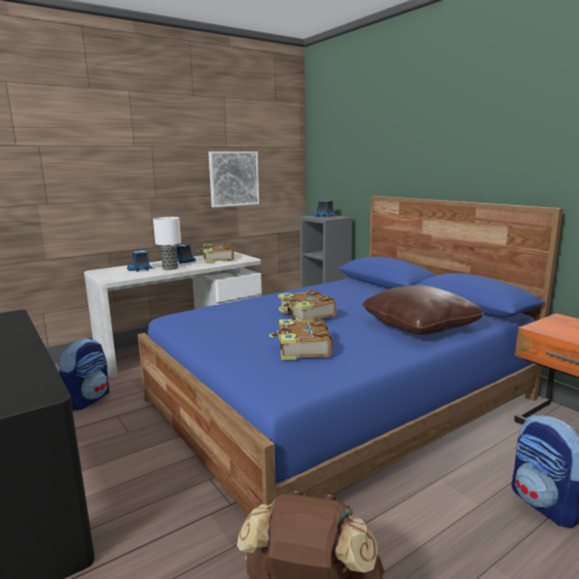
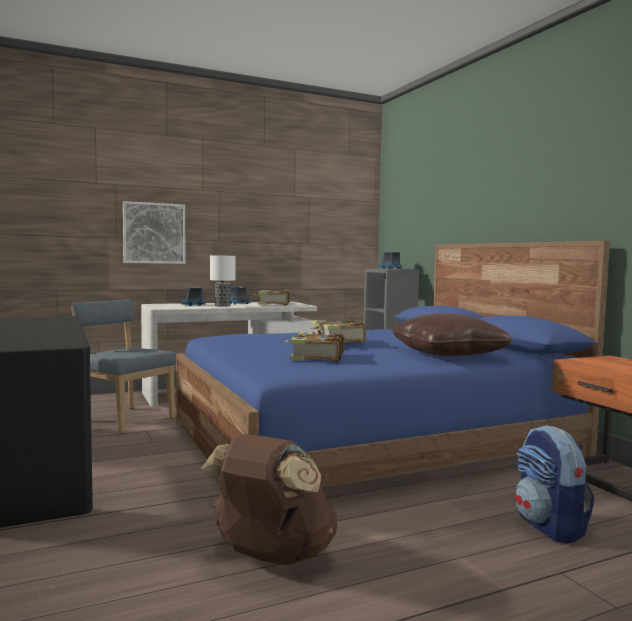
camera: 10 degrees right, 10 degrees down
(88, 399) = (124, 419): backpack -> blue chair
(233, 178) = (299, 228): picture -> picture (154, 233)

